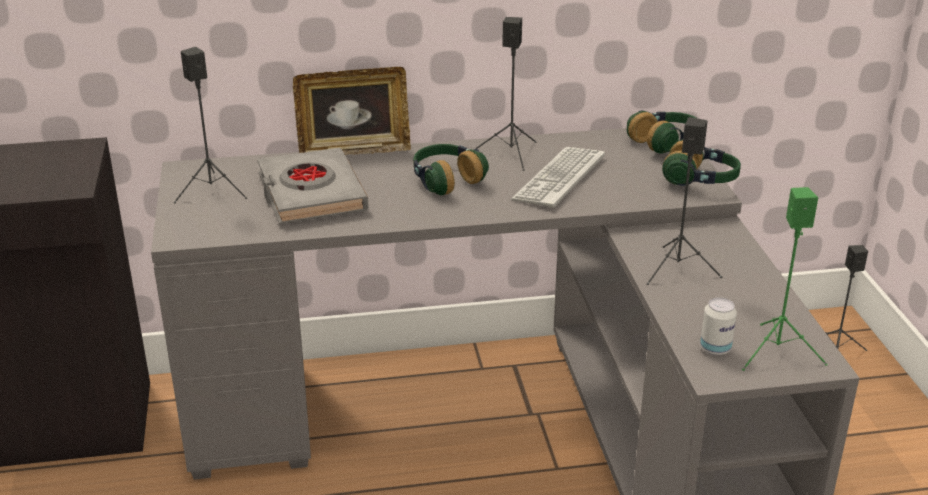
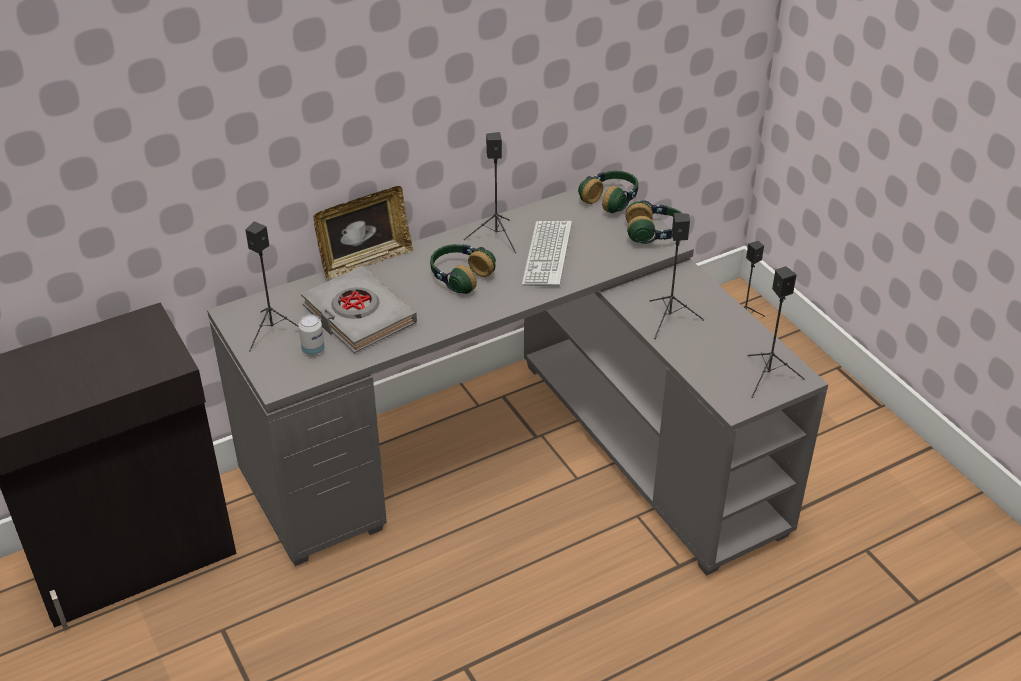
camera: 20 degrees left, 10 degrees up
(715, 349) = (726, 384): can -> can (313, 350)
(778, 352) = (768, 376): green speaker -> black speaker

